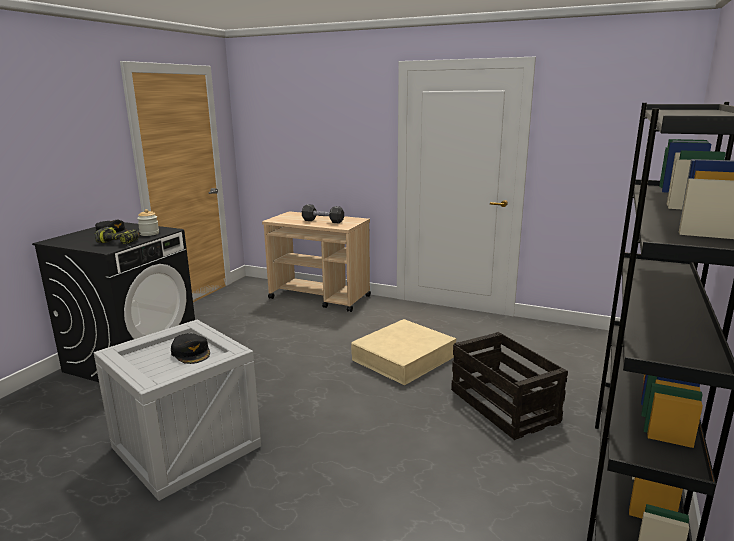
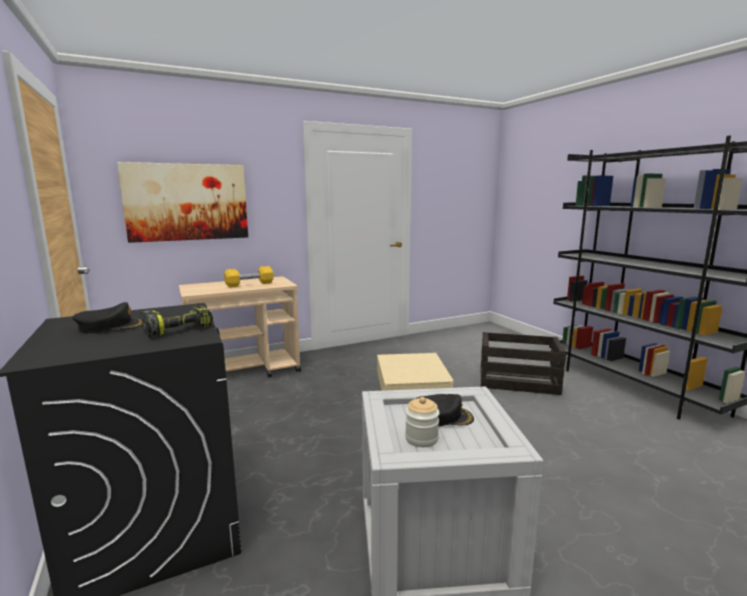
camera: 50 degrees left, 5 degrees down
(149, 233) = (181, 314): jar -> jar (421, 438)
(298, 142) = (187, 202): none -> picture
(323, 221) = (249, 284): black dumbbell -> yellow dumbbell

